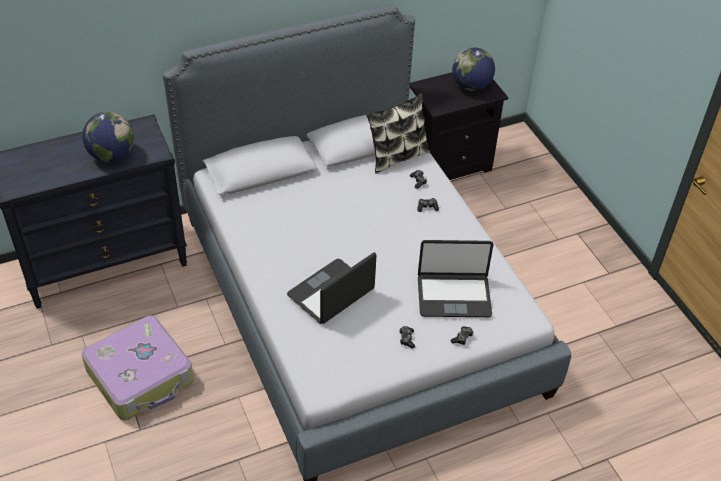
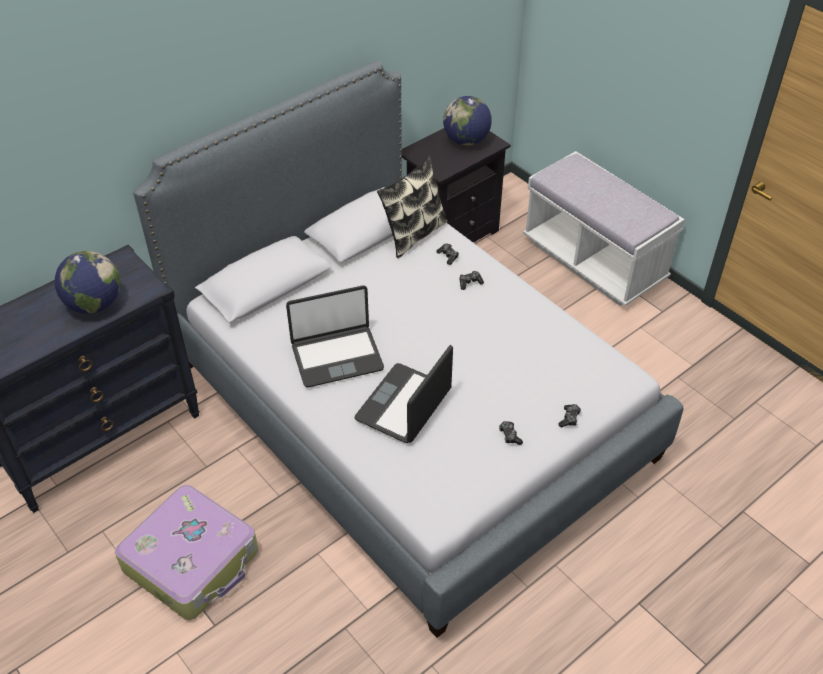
camera: 15 degrees left, 0 degrees up
(453, 295) = (540, 373): laptop -> laptop (337, 356)
(565, 215) = (593, 261): none -> white bench

